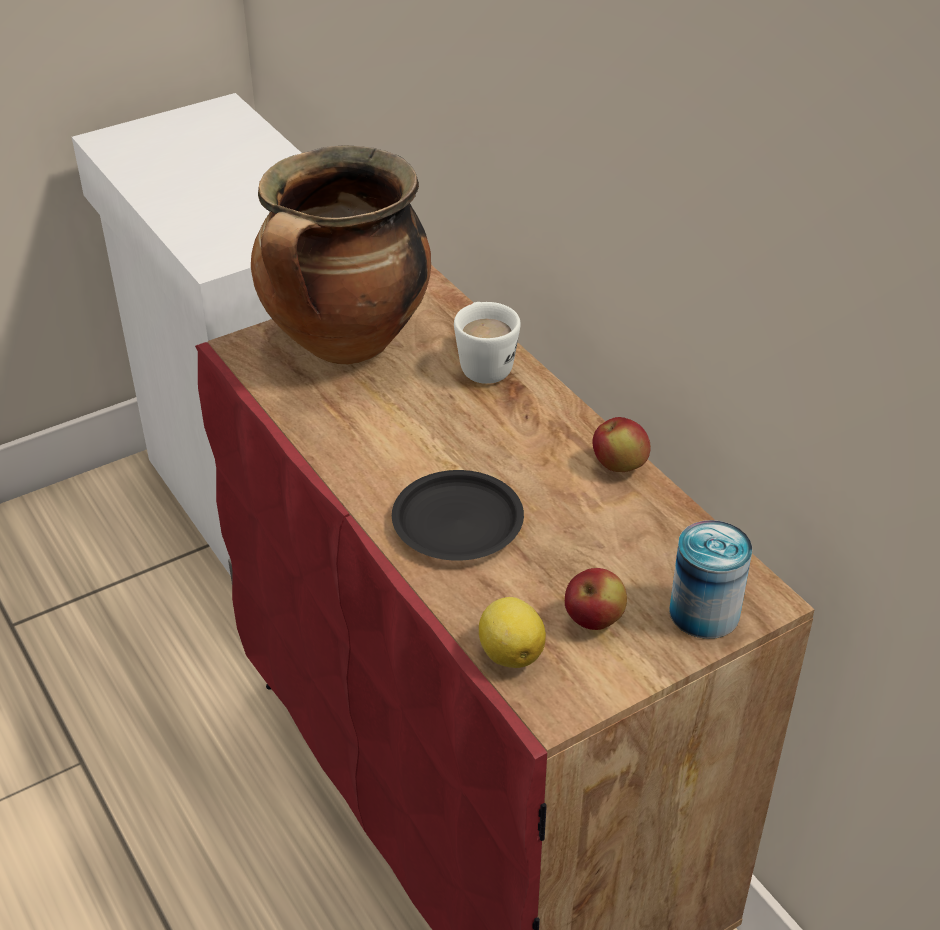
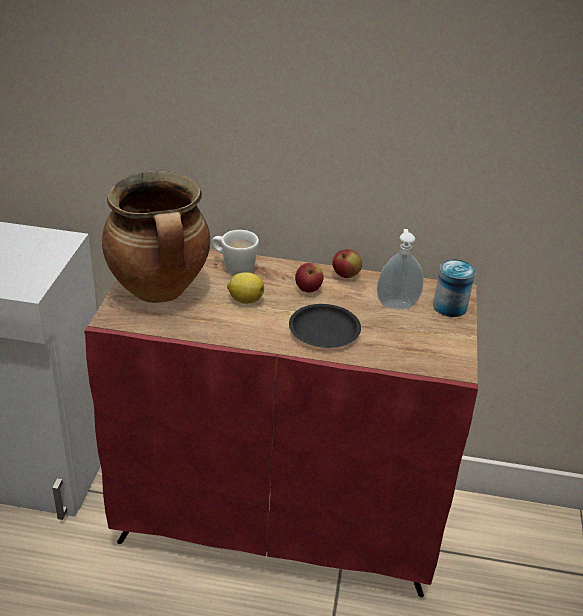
camera: 50 degrees left, 5 degrees down
(510, 652) = (416, 361): lemon -> lemon (245, 300)
(594, 620) = (423, 332): apple -> apple (308, 290)
(625, 554) = (396, 304): none -> soap dispenser

